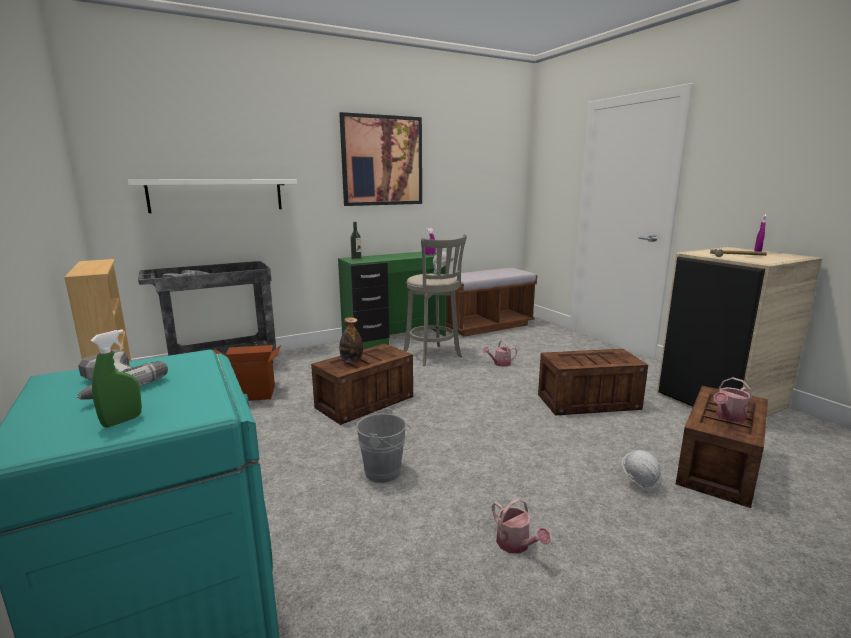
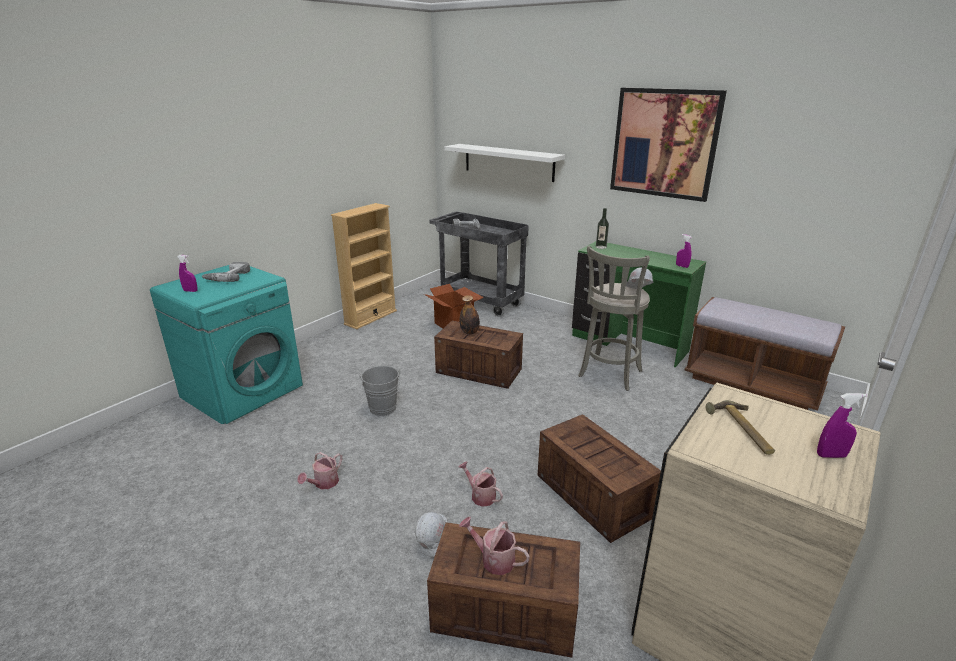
camera: 65 degrees right, 10 degrees up
(122, 421) = (190, 291): green spray bottle -> purple spray bottle
(500, 364) = (636, 417): watering can -> watering can (480, 495)

